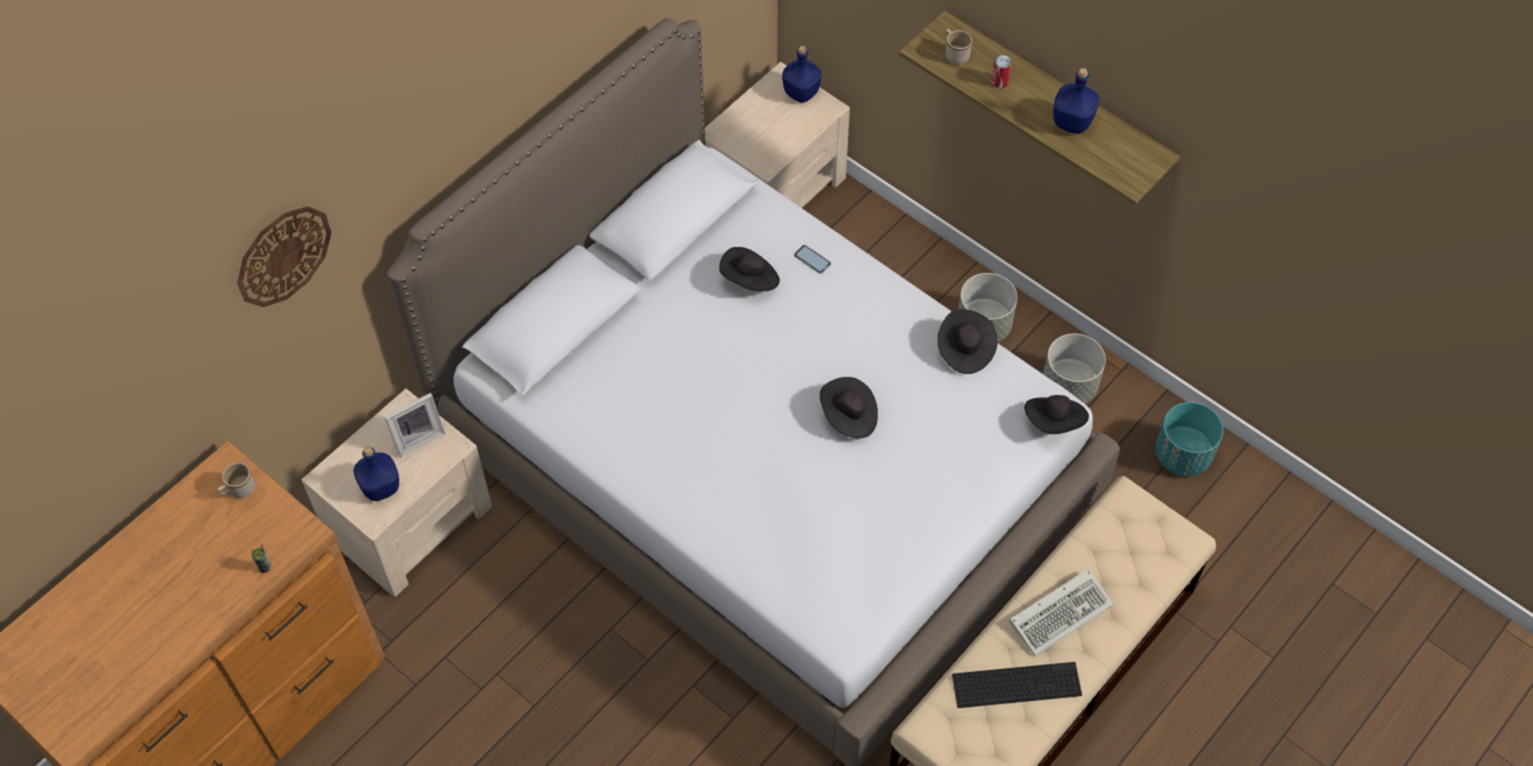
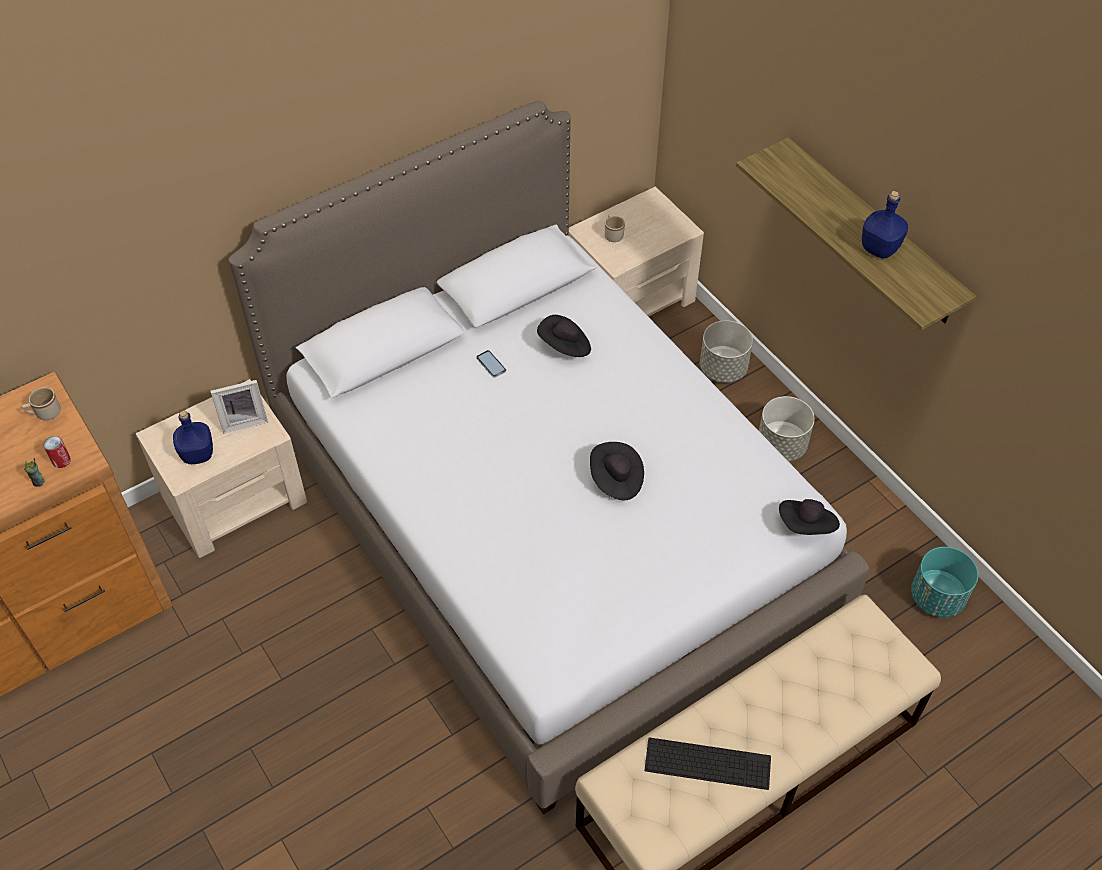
camera: 15 degrees right, 5 degrees down
(283, 255) = (121, 209): wall clock -> none
(800, 92) = (664, 213): blue bottle -> none
(812, 259) = (625, 341): phone -> phone (491, 364)
(955, 53) = (786, 173): beige mug -> beige mug (613, 234)
(964, 350) = (740, 445): black hat -> none
(999, 81) = (821, 202): can -> can (61, 461)
(1061, 612) = (771, 705): keyboard -> none
(1068, 387) = (845, 514): grey planter -> grey planter (722, 369)

